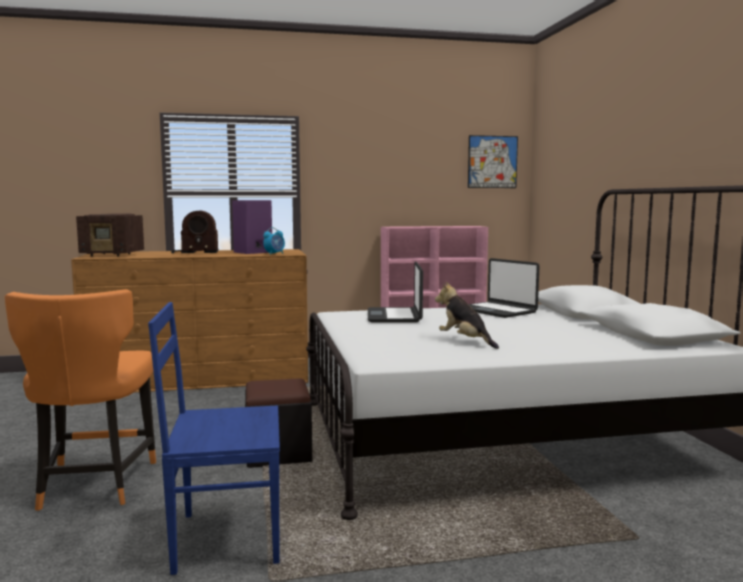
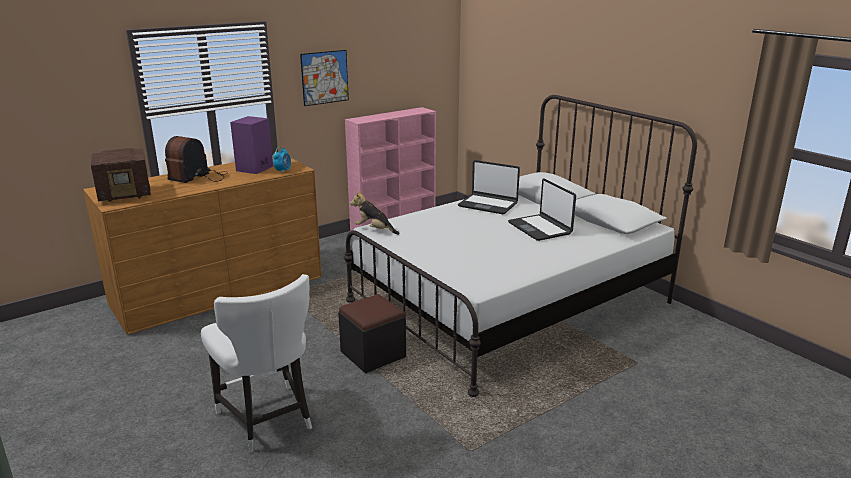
camera: 25 degrees left, 15 degrees up
(94, 486) = (267, 420): orange chair -> white chair
(194, 252) = (199, 177): radio -> radio turned 150 degrees clockwise
(224, 538) = (411, 432): blue chair -> none
(395, 316) = (424, 225): laptop -> laptop (540, 228)
(465, 341) = (508, 251): plush toy -> plush toy (374, 230)
(492, 162) = (431, 48): picture -> picture (324, 77)

